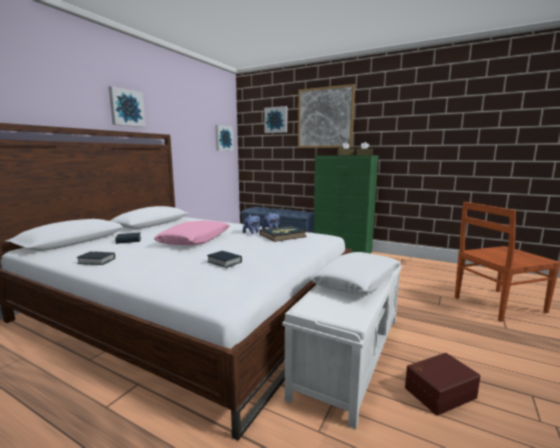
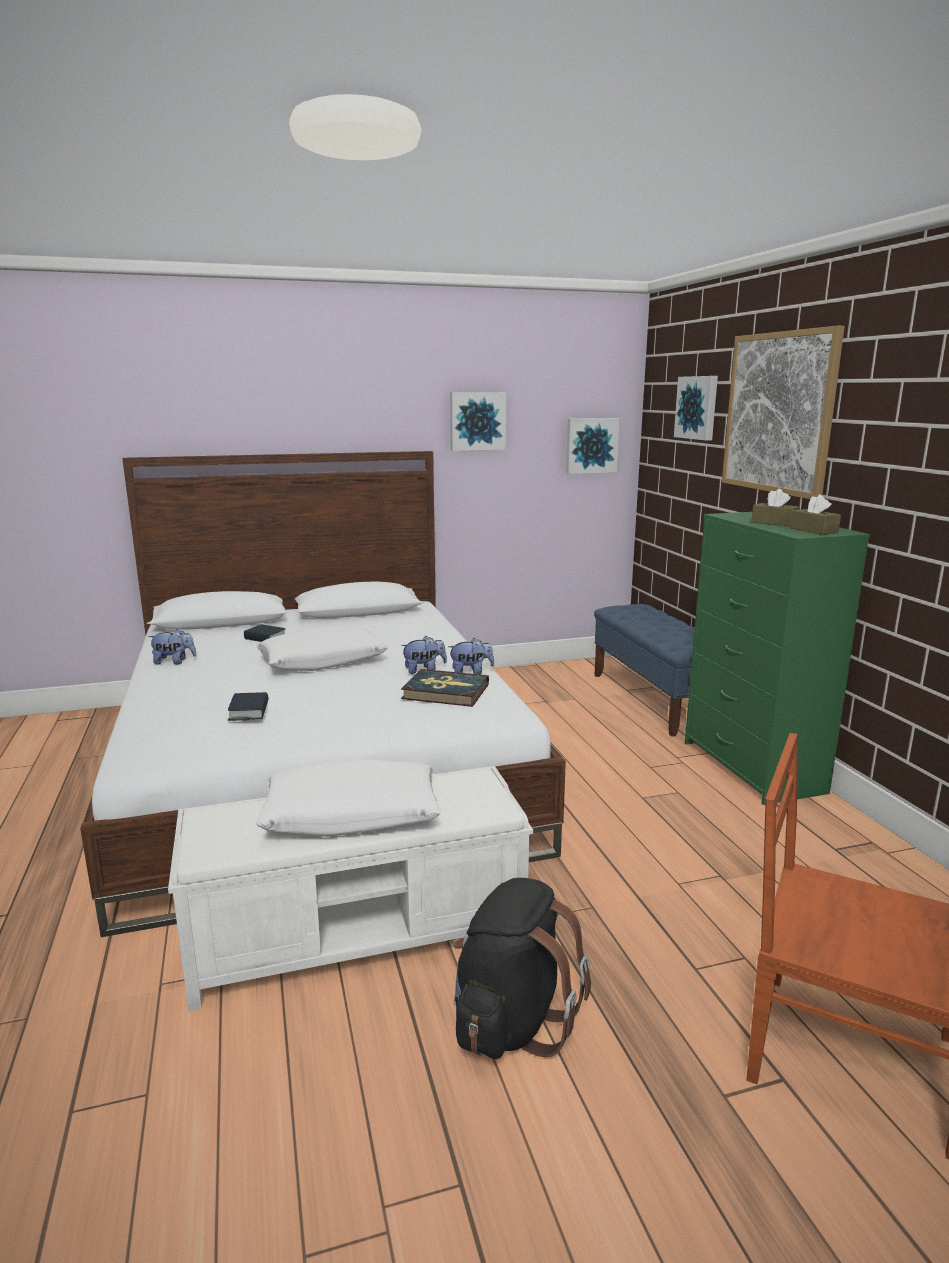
camera: 45 degrees right, 5 degrees up
(96, 261) = (174, 662): book -> plush toy
(126, 108) = (354, 410): picture -> picture (477, 421)
(195, 240) = (322, 661): pink pillow -> white pillow
(438, 391) = (350, 1060): brown storage box -> none
(441, 344) = (511, 1021): none -> black backpack

